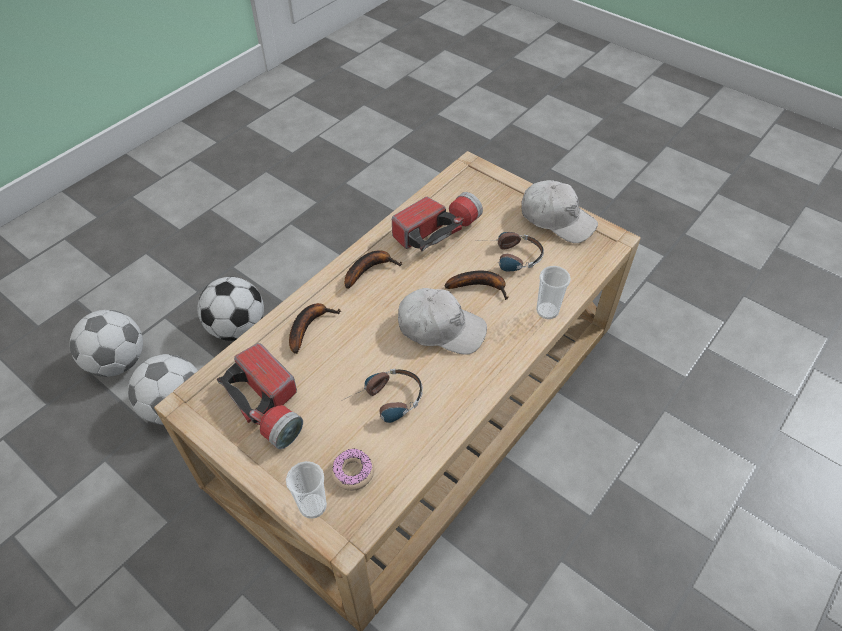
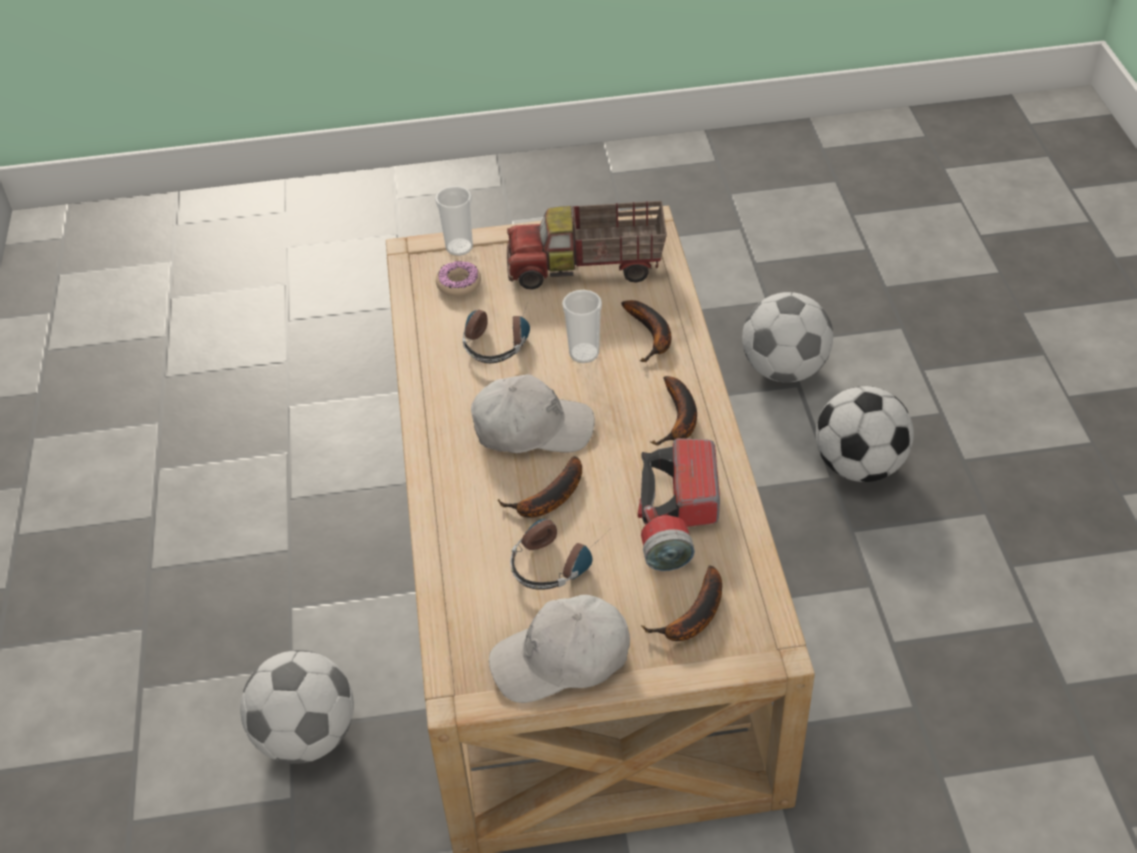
camera: 135 degrees right, 5 degrees down
(118, 362) = (899, 352): football -> football (307, 736)
(269, 405) = (587, 269): flashlight -> toy truck
(440, 328) = (532, 428): white cap -> white cap turned 150 degrees counterclockwise
(485, 194) = (692, 618): none -> banana
(547, 311) = (443, 527): cup -> cup (584, 353)

